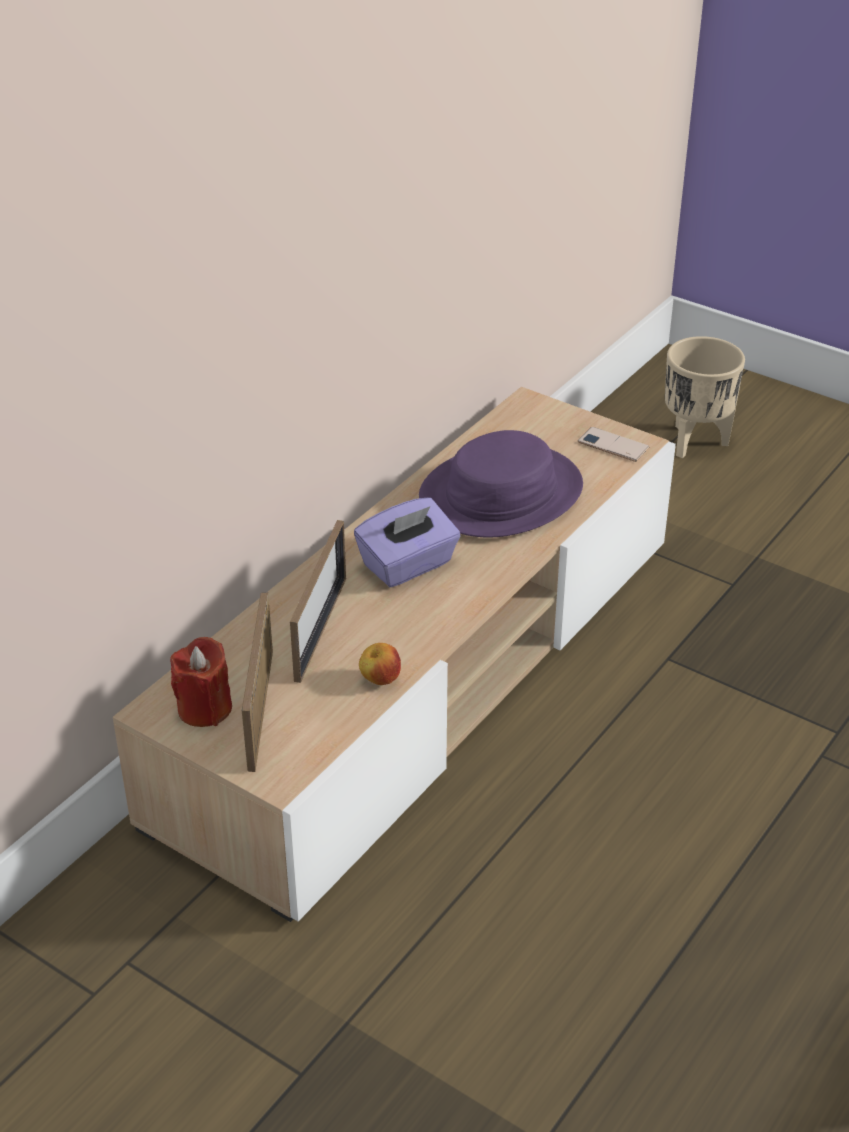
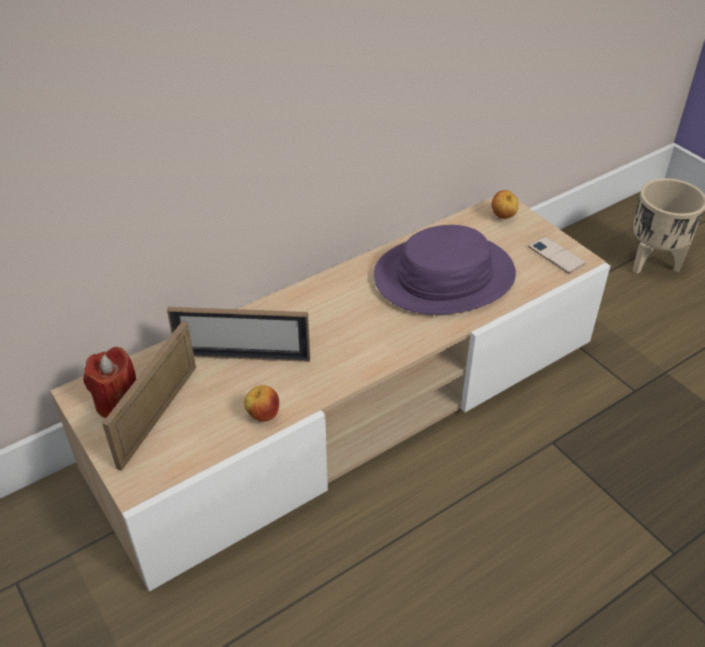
camera: 20 degrees right, 5 degrees up
(320, 628) = (243, 357): picture frame -> picture frame turned 60 degrees clockwise
(408, 565) = (339, 320): purple tissue box -> none
(533, 415) = (503, 217): none -> apple

